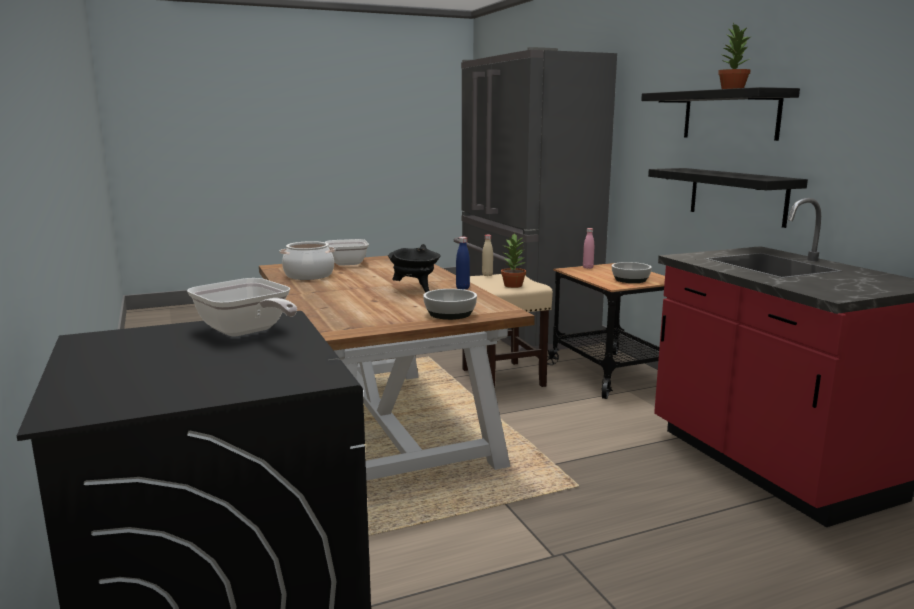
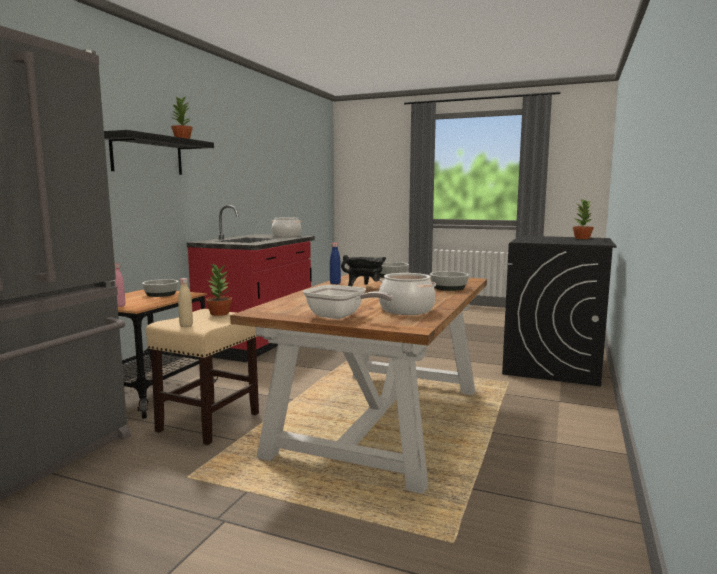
camera: 135 degrees left, 5 degrees down
(131, 389) = (582, 238): none -> potted plant
(246, 332) = (539, 241): frying pan -> none
(328, 307) = (448, 288): none -> bowl
(737, 196) = (162, 213): black shelf -> none
(841, 288) = (286, 236): none -> cooking pot

